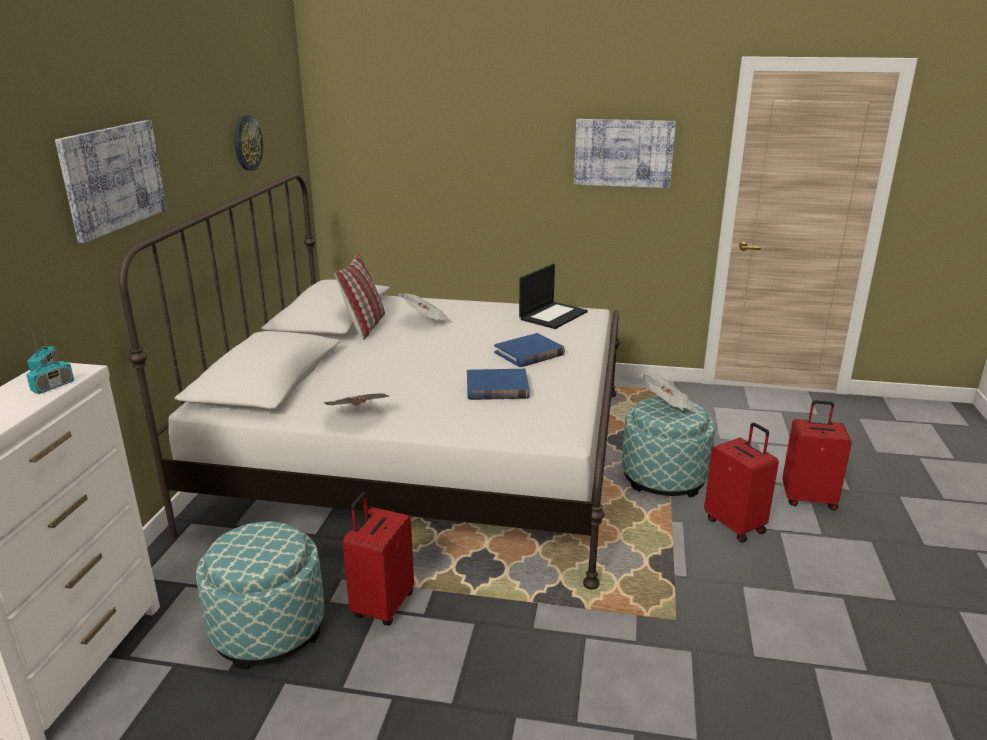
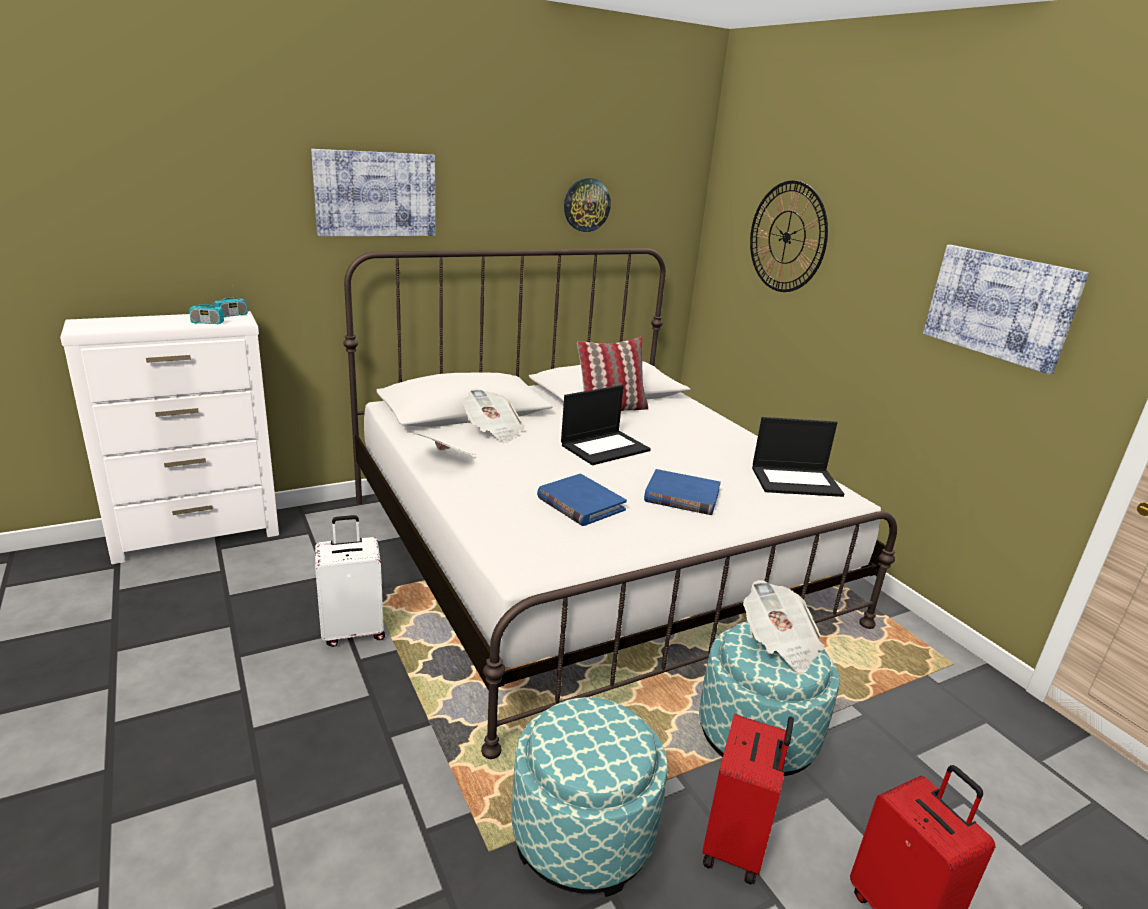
camera: 50 degrees right, 0 degrees up
(268, 629) = (285, 590): ottoman -> ottoman (583, 835)
(382, 605) = (353, 631): red suitcase -> white suitcase
(420, 136) = (787, 237): none -> wall clock
(424, 350) = (605, 447): none -> laptop
(427, 321) = (666, 429): newspaper -> newspaper (493, 431)

